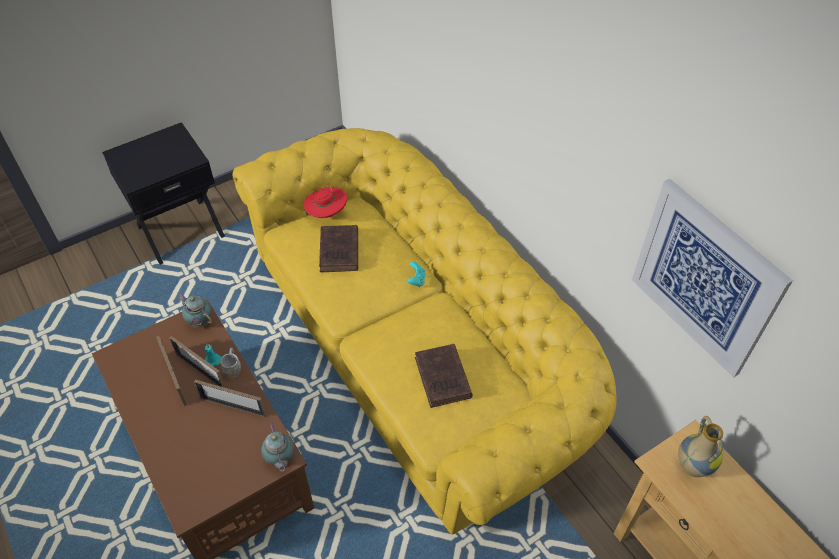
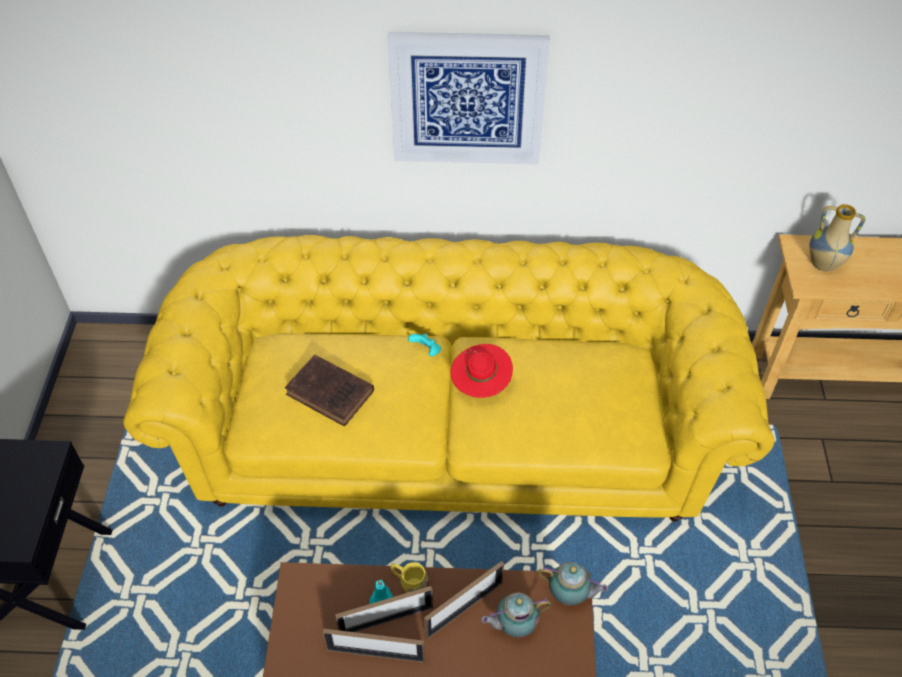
camera: 55 degrees left, 0 degrees up
(200, 321) = (309, 586): teapot -> teapot (514, 626)
(233, 368) = (408, 583): grey mug -> yellow mug
(327, 213) = (259, 376): red hat -> red hat (480, 385)
(443, 379) = (575, 396): brown book -> none
(705, 278) = (764, 93): picture -> picture (467, 99)

